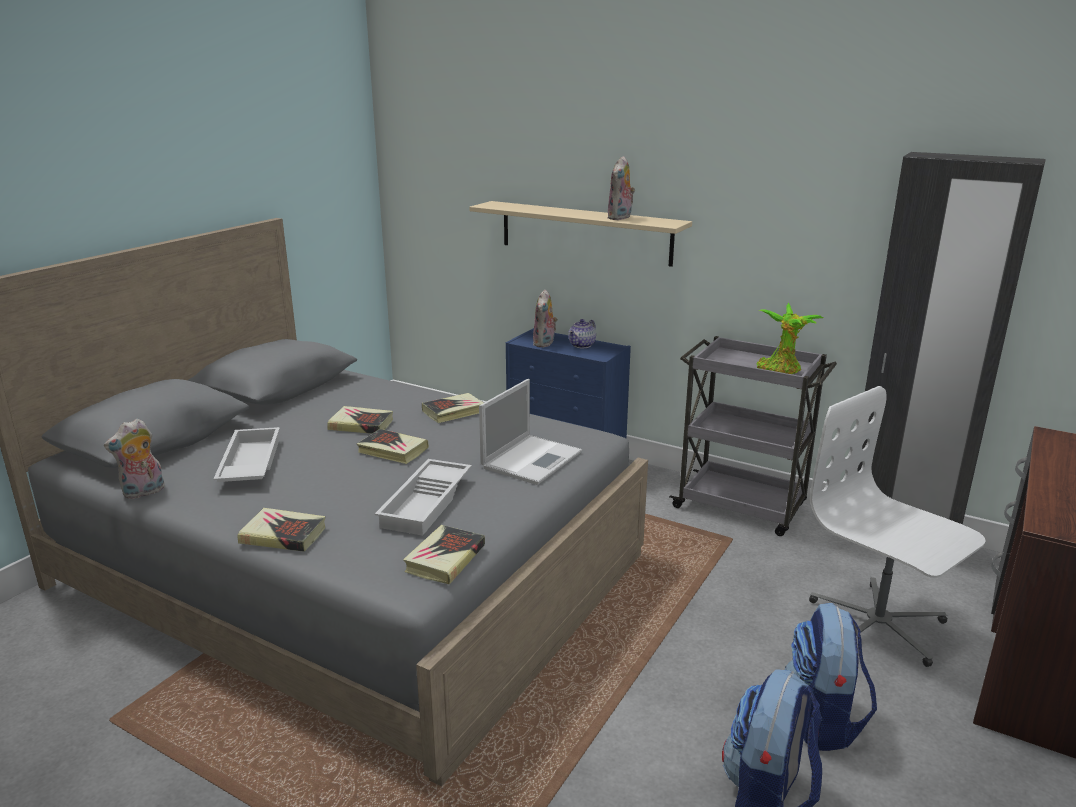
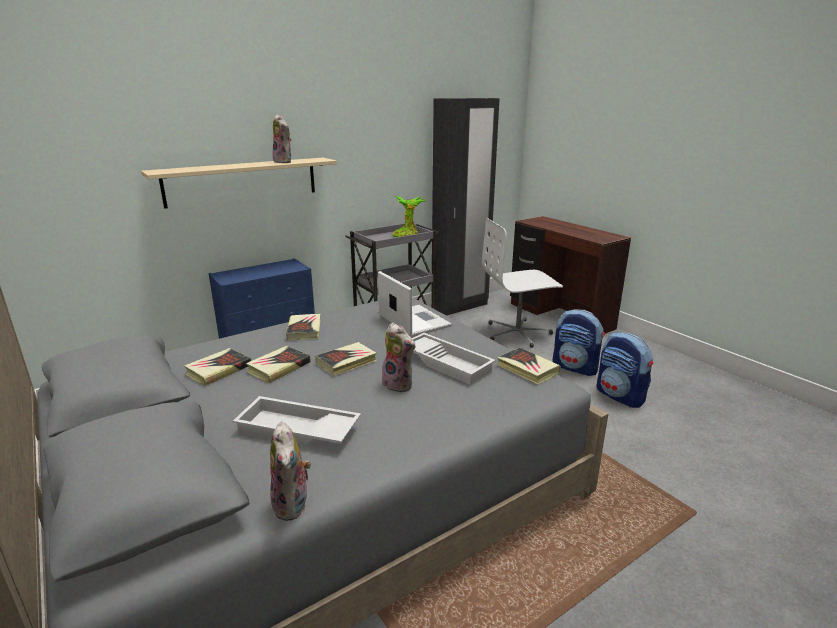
camera: 65 degrees left, 0 degrees up
(283, 535) = (453, 426): book -> book (218, 370)
(545, 343) = (247, 276): plush toy -> plush toy (399, 384)
(582, 345) = (271, 268): teapot -> none

